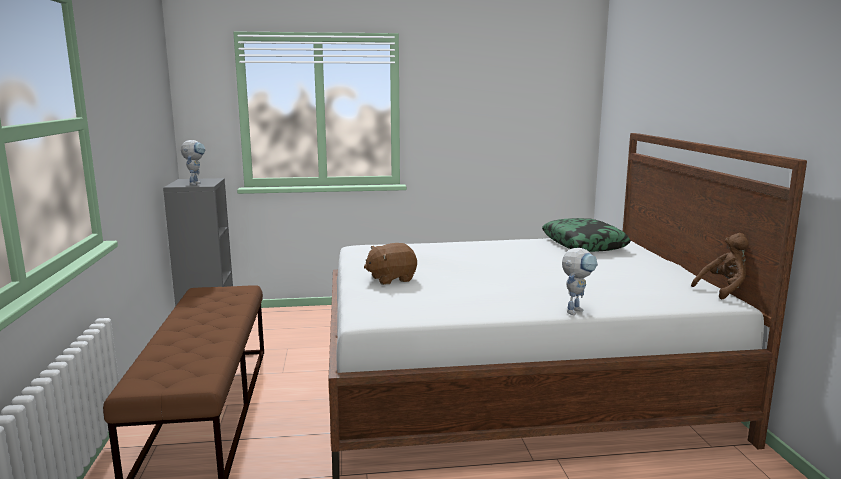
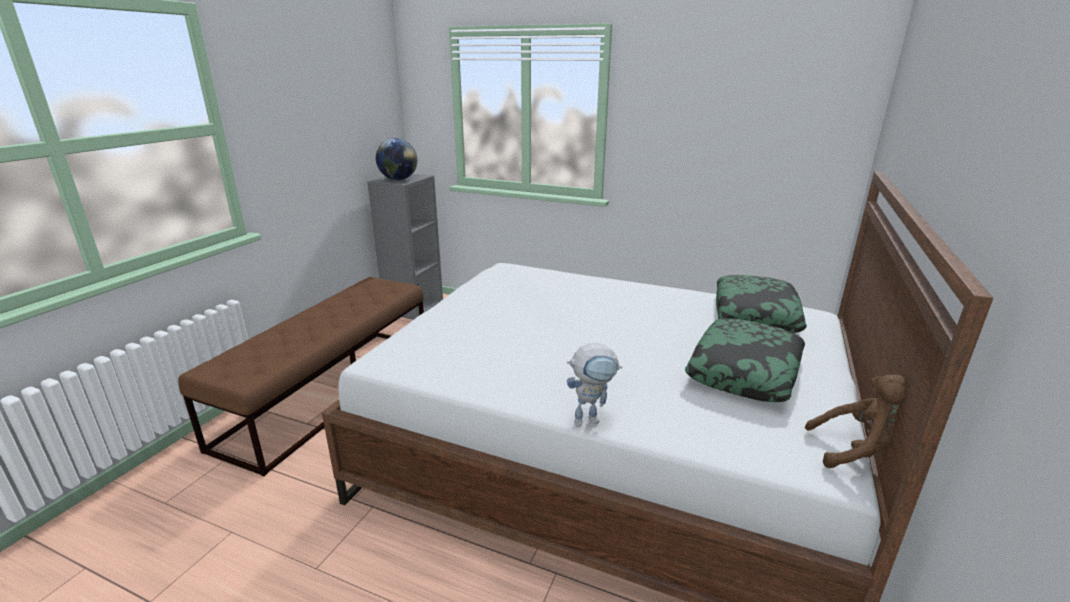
camera: 30 degrees right, 10 degrees up
(195, 183) = (398, 179): toy robot -> globe
(391, 279) = (470, 316): brown plush toy -> none
(621, 270) = (745, 371): none -> pillow

